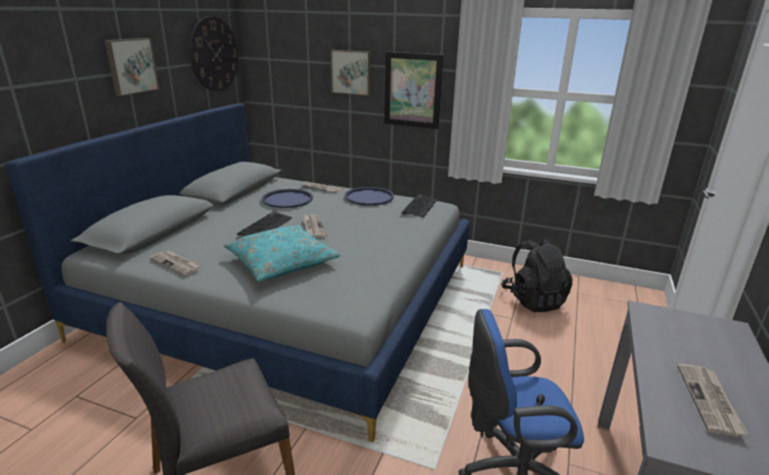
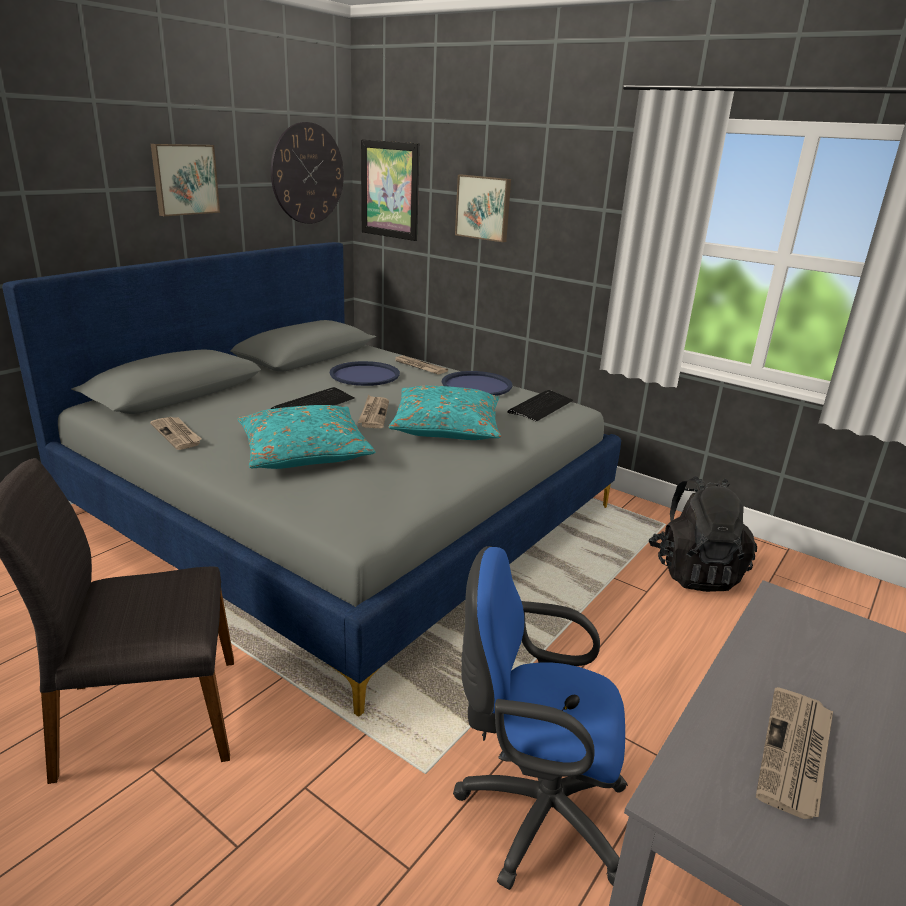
camera: 15 degrees right, 0 degrees up
(367, 229) = (447, 427): none -> turquoise pillow
(412, 90) = (563, 238): picture -> picture (390, 190)

